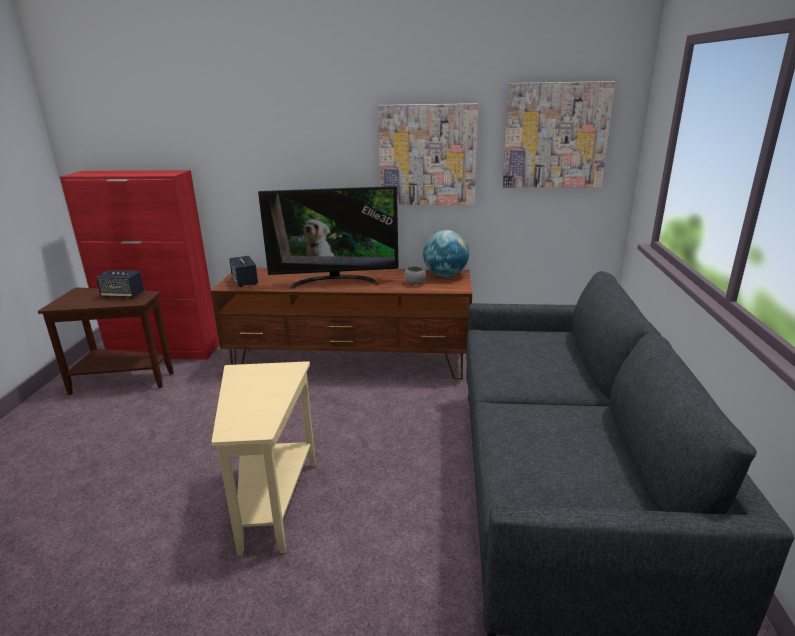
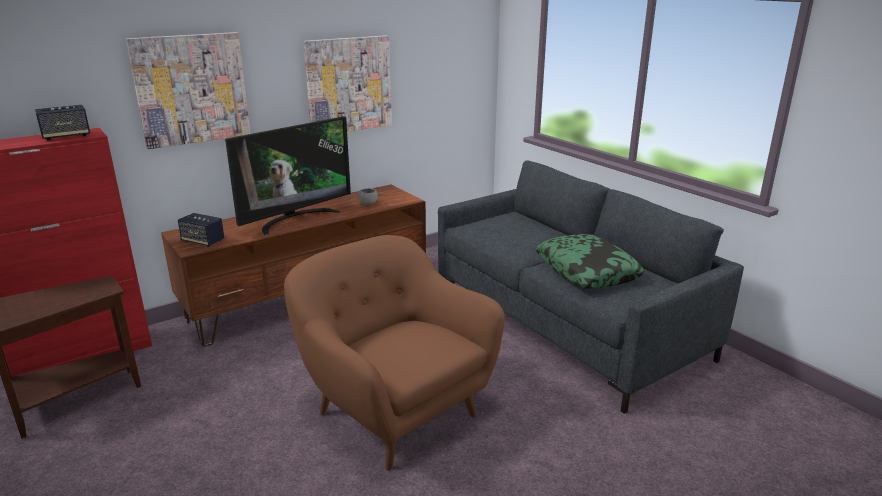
camera: 40 degrees left, 0 degrees up
(123, 295) = (71, 290): speaker -> speaker (66, 136)
(272, 500) = (394, 411): beige side table -> brown armchair
(445, 275) = (381, 192): globe -> none
(541, 434) = (587, 271): none -> pillow
(555, 136) = (444, 59): picture -> picture (191, 89)

